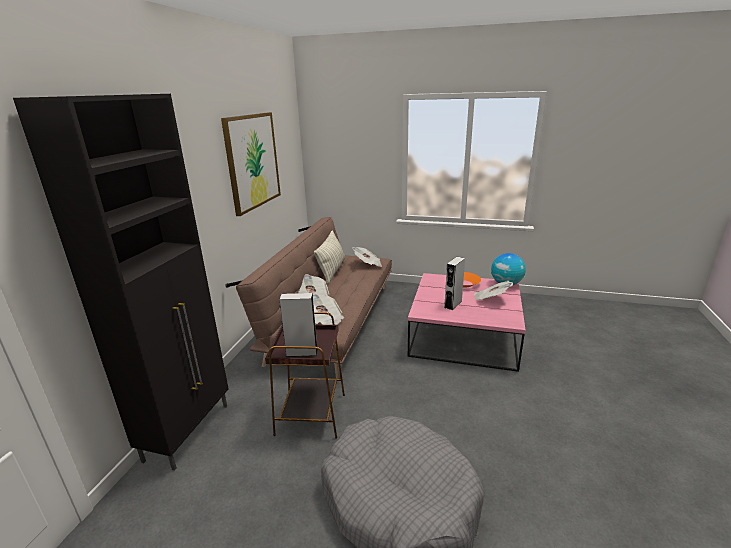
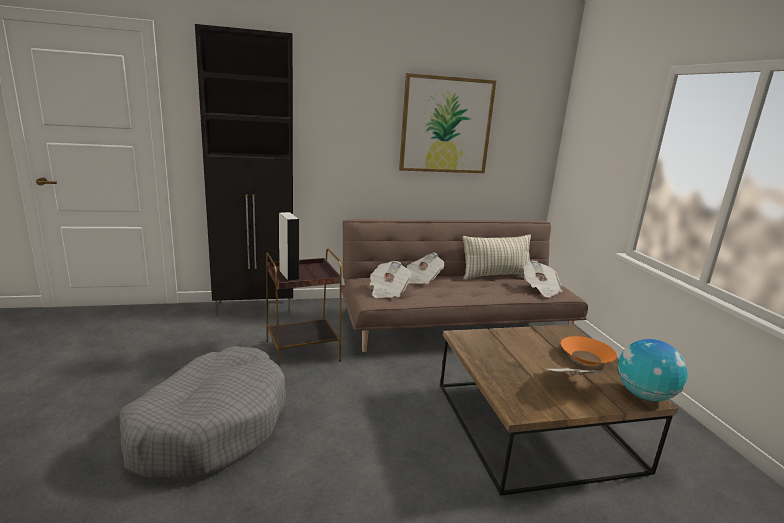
camera: 60 degrees right, 5 degrees down
(453, 304) = (511, 355): grey speaker -> none
(463, 335) = (535, 424): pink coffee table -> brown coffee table

